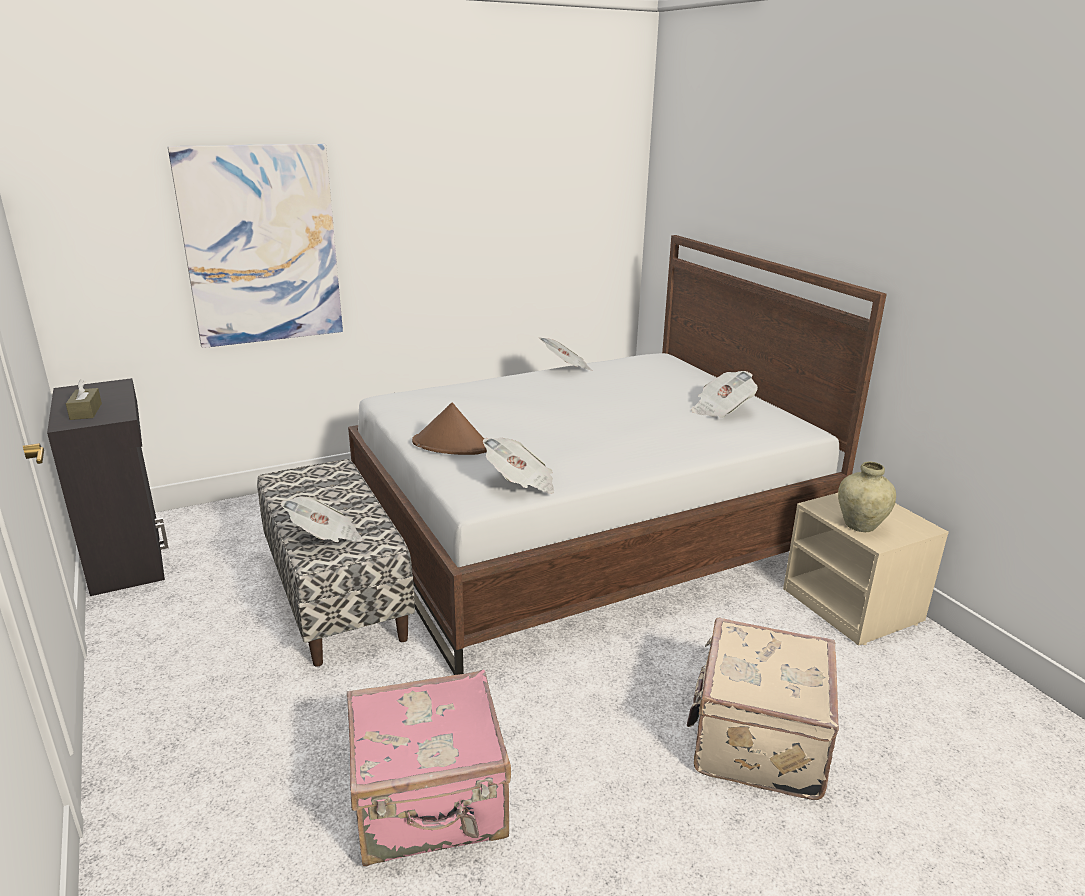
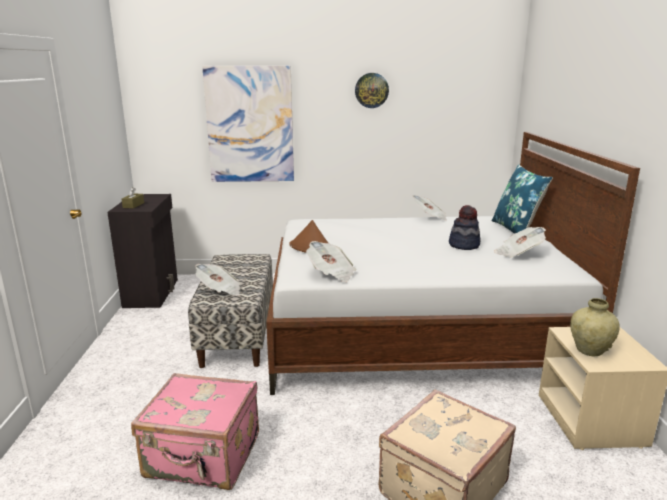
camera: 25 degrees right, 5 degrees down
(453, 180) = (371, 90): none -> wall clock
(648, 407) = (464, 245): none -> hat
(687, 373) = (516, 229): none -> blue pillow

